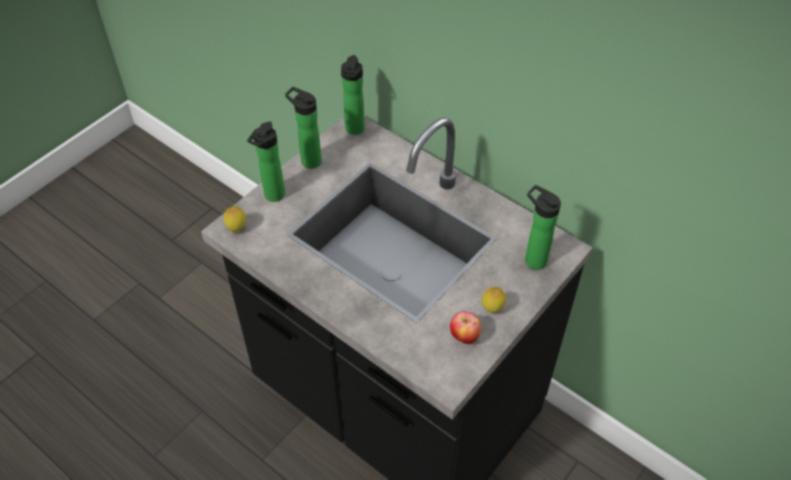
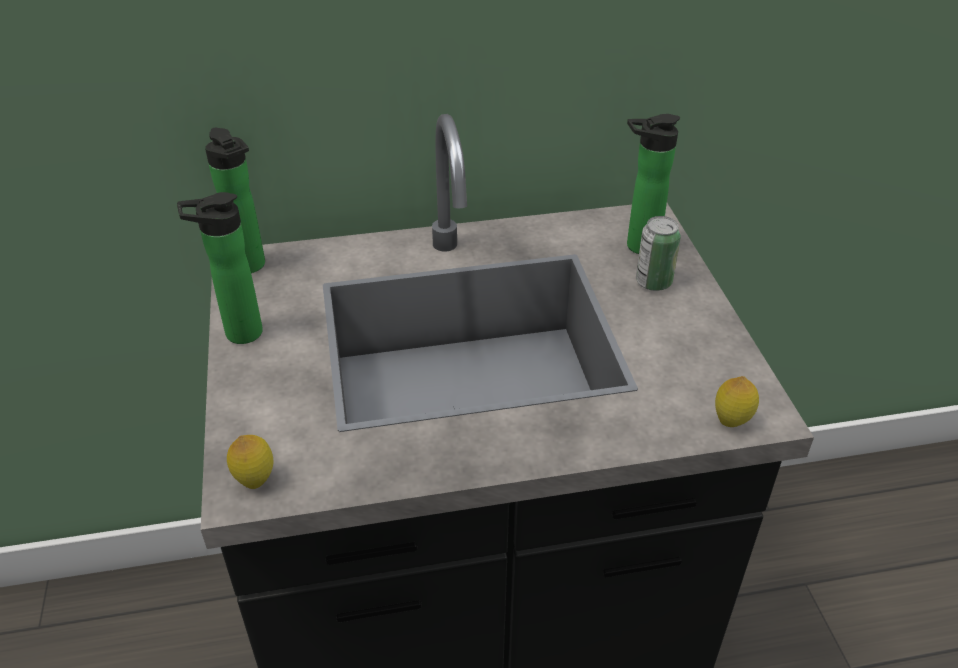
camera: 50 degrees left, 10 degrees down
(272, 196) = (249, 406): bottle -> none
(464, 337) = (702, 361): apple -> none
(492, 309) = (680, 315): lemon -> lemon (731, 422)
(508, 283) = (653, 282): none -> can

